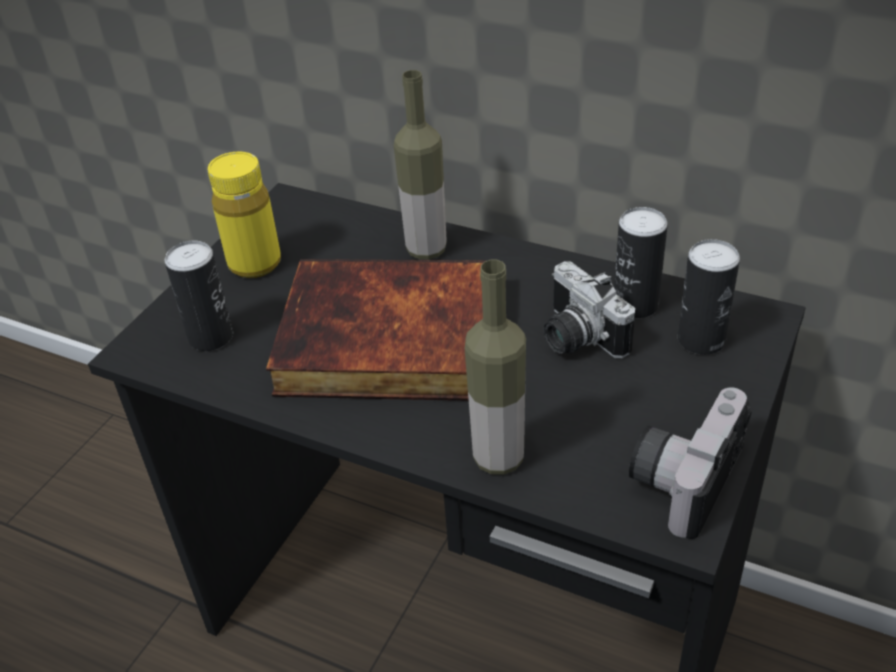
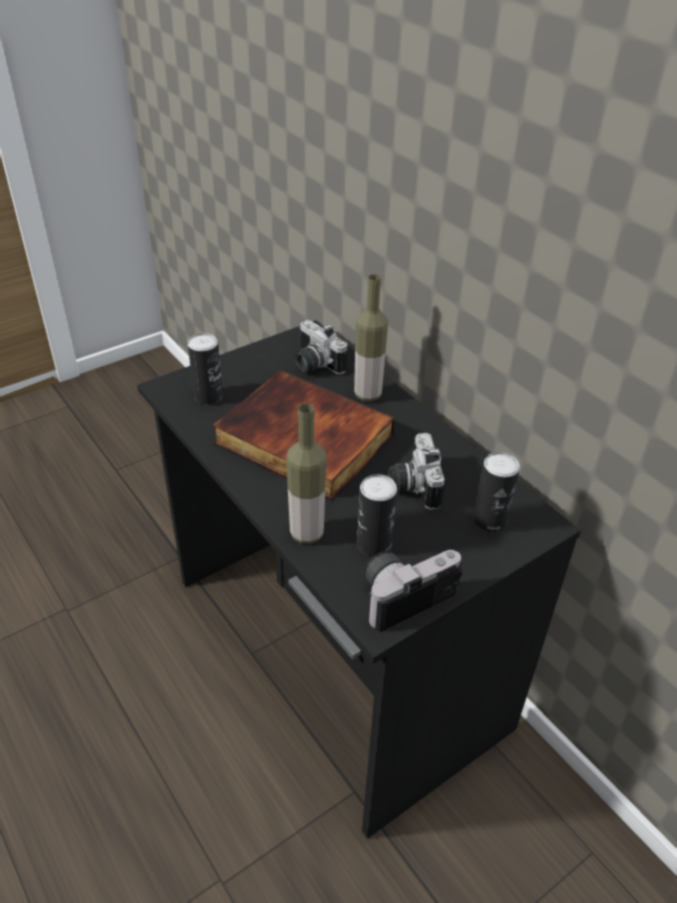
camera: 25 degrees right, 0 degrees up
(255, 263) = (264, 363): yellow bottle -> none
(324, 239) = (314, 364): none -> camera
(635, 305) = (467, 481): can -> can (374, 544)

